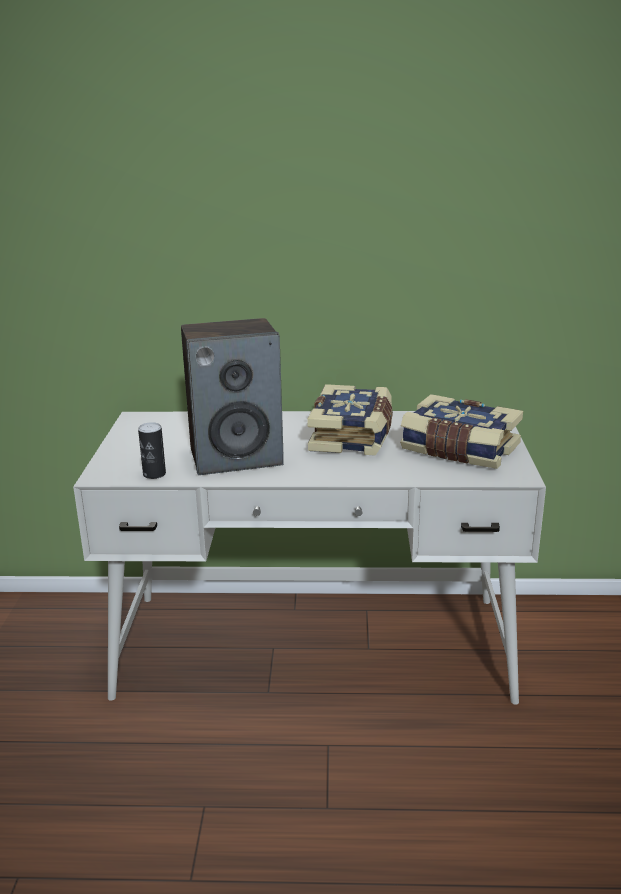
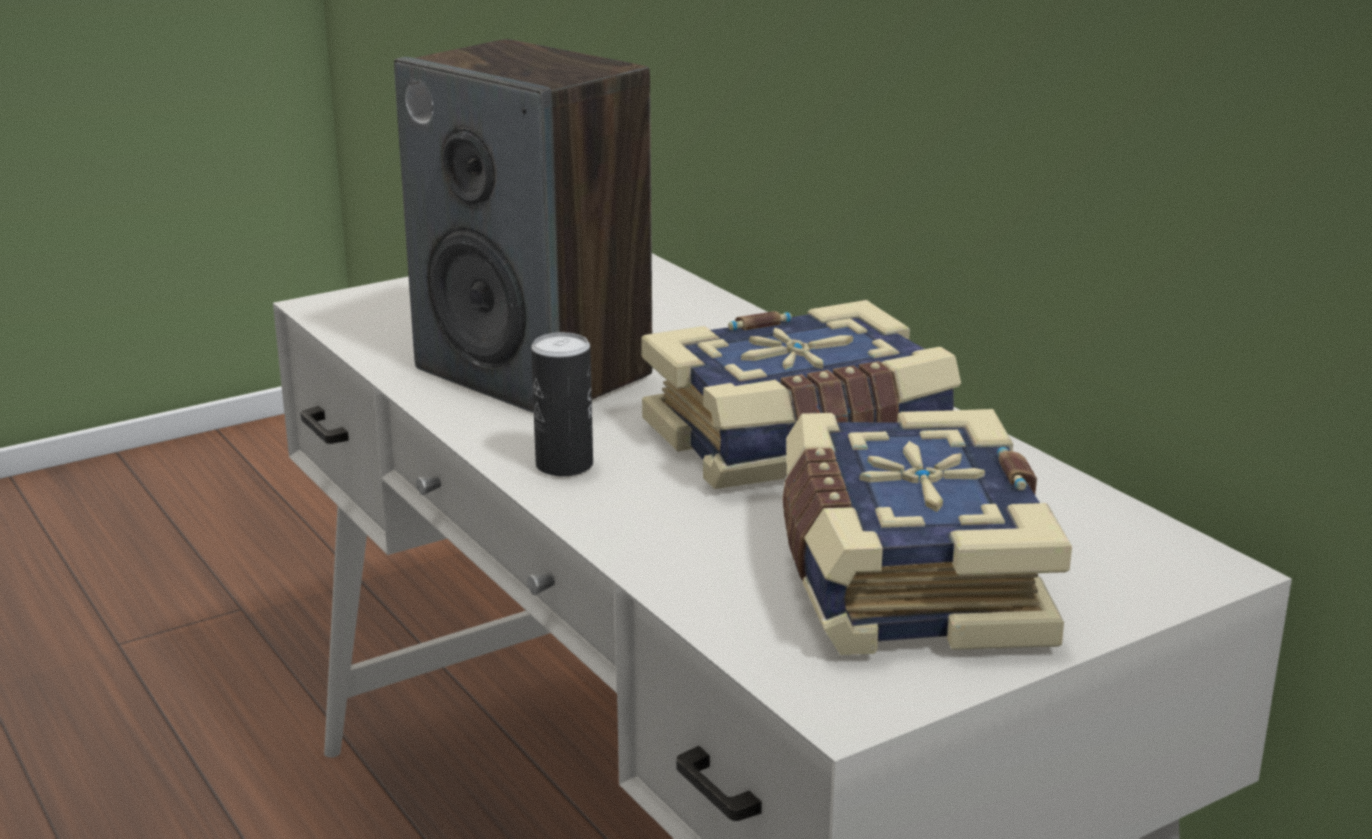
camera: 55 degrees right, 0 degrees up
(154, 474) = (381, 337): can -> can (564, 465)

